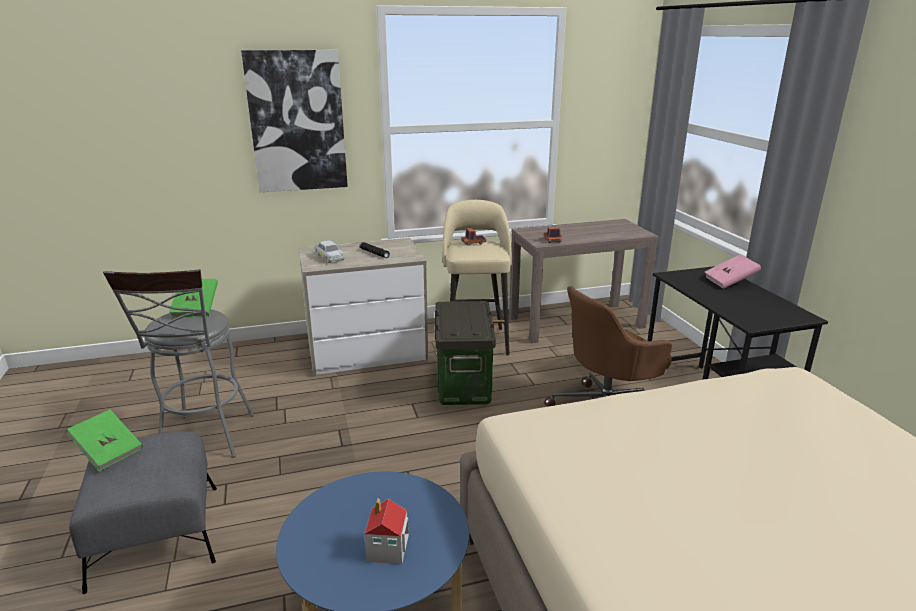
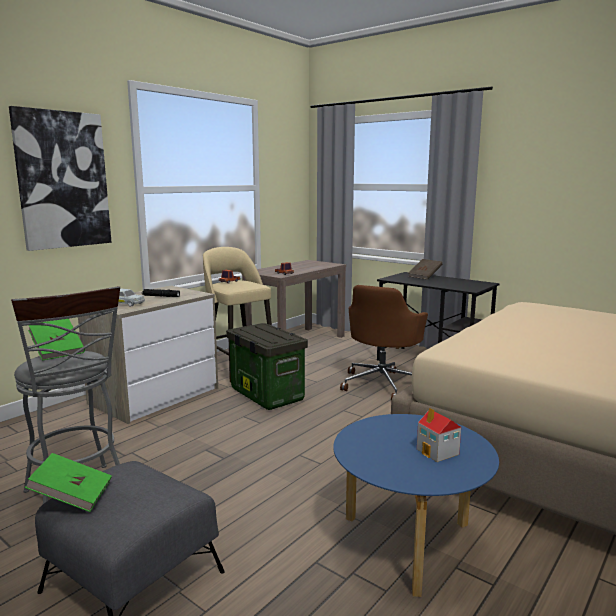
camera: 35 degrees left, 10 degrees down
(730, 282) = (425, 276): pink book -> brown book

